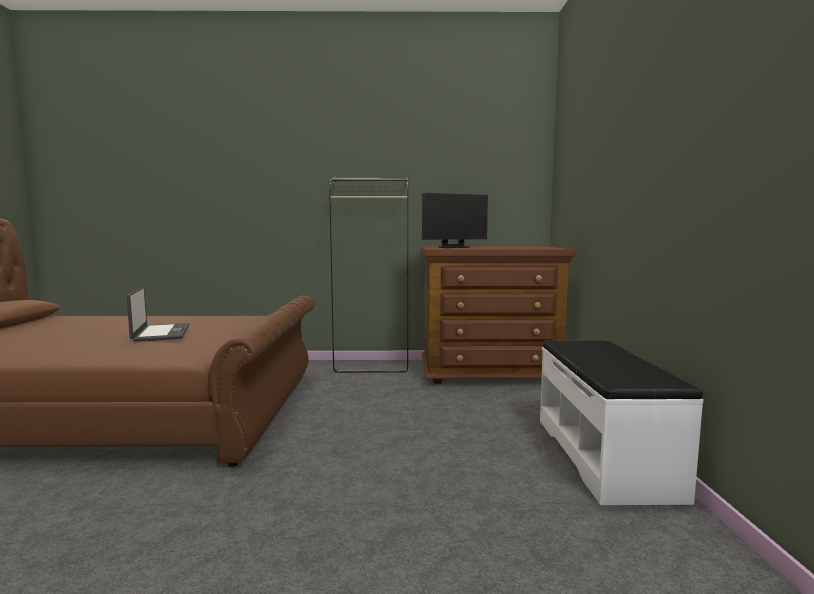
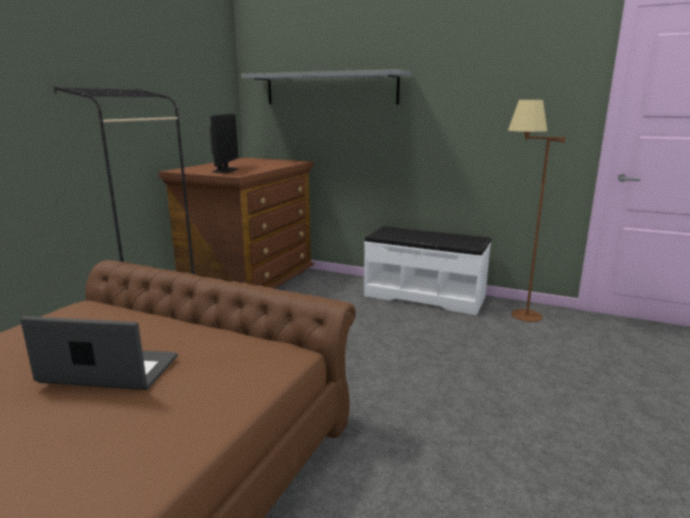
camera: 65 degrees left, 10 degrees up
(593, 160) = (330, 89): none -> grey shelf
(649, 547) = (516, 318): none -> brown floor lamp

